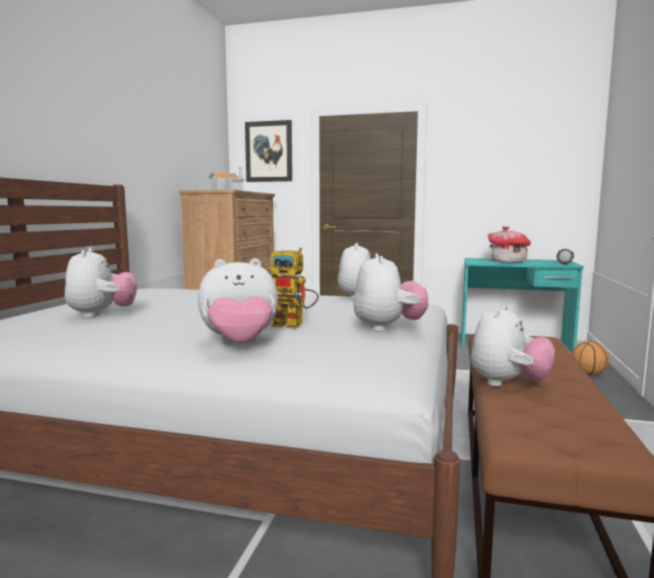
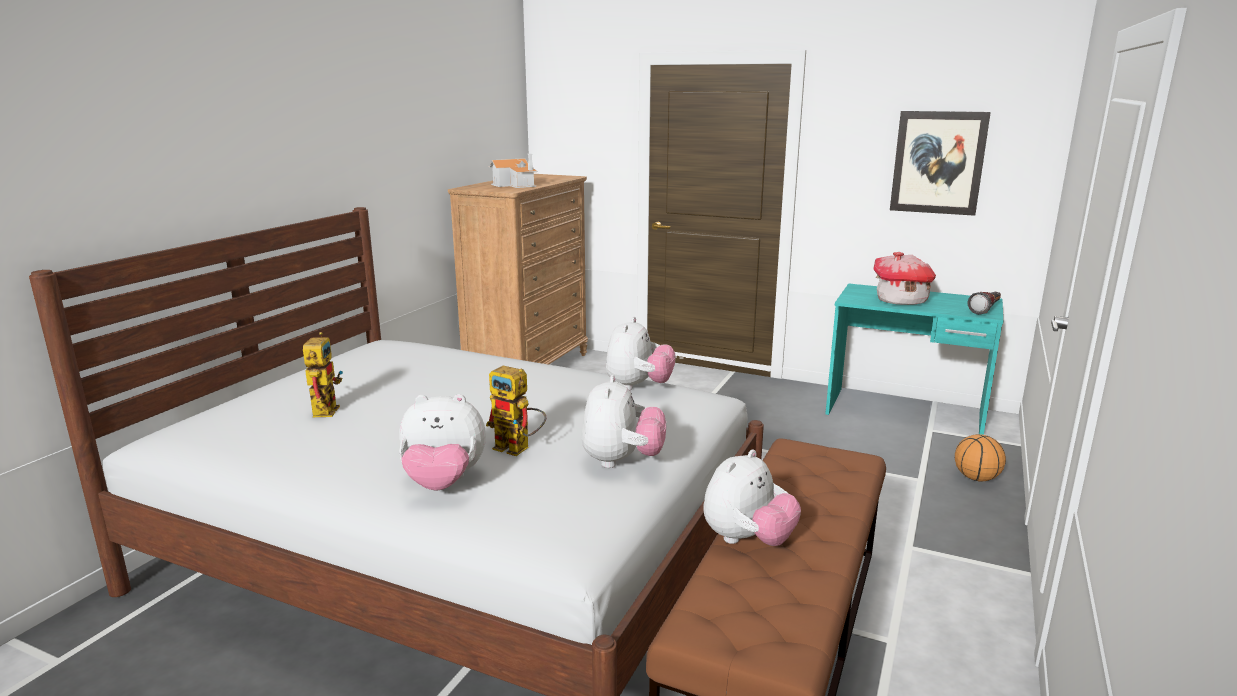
camera: 10 degrees right, 10 degrees up
(102, 315) = (325, 409): plush toy -> toy robot
(269, 151) = (580, 113): picture -> picture (938, 162)

